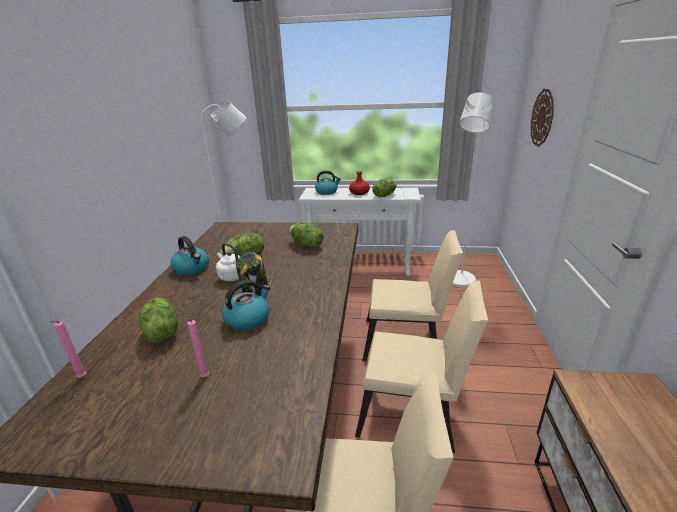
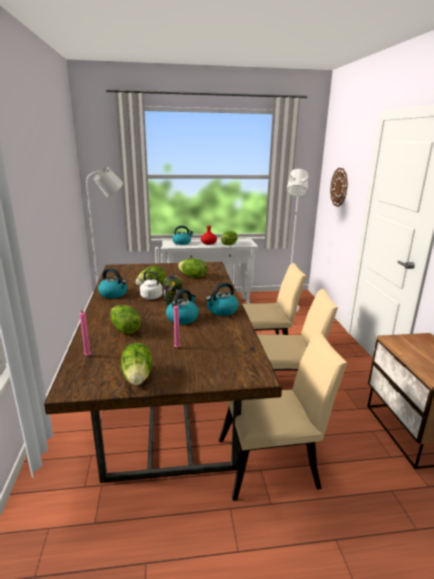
camera: 15 degrees left, 5 degrees down
(113, 431) = (138, 376): none -> lettuce
(309, 310) = (222, 311): none -> kettle

